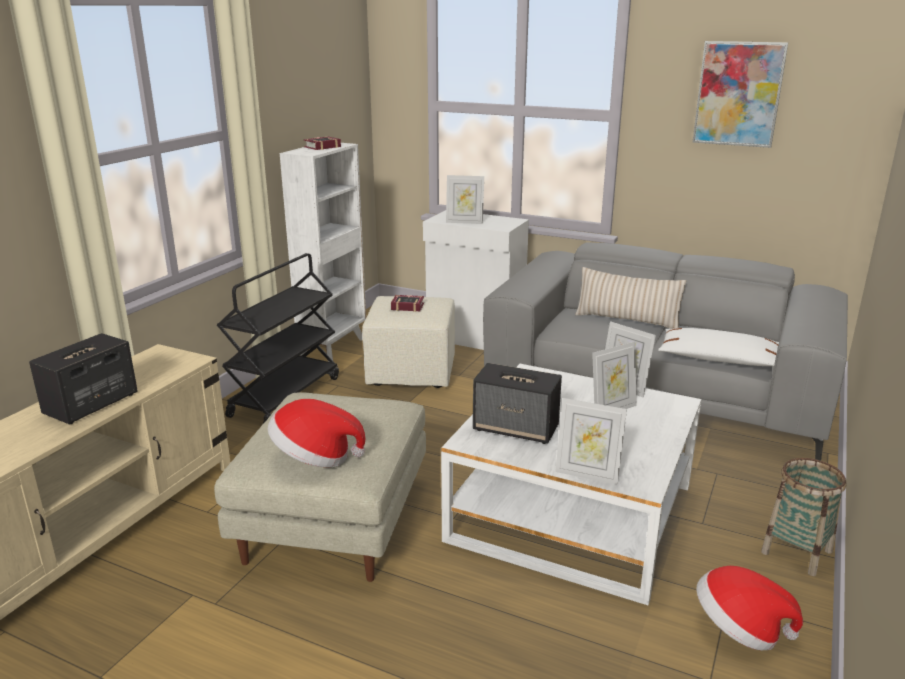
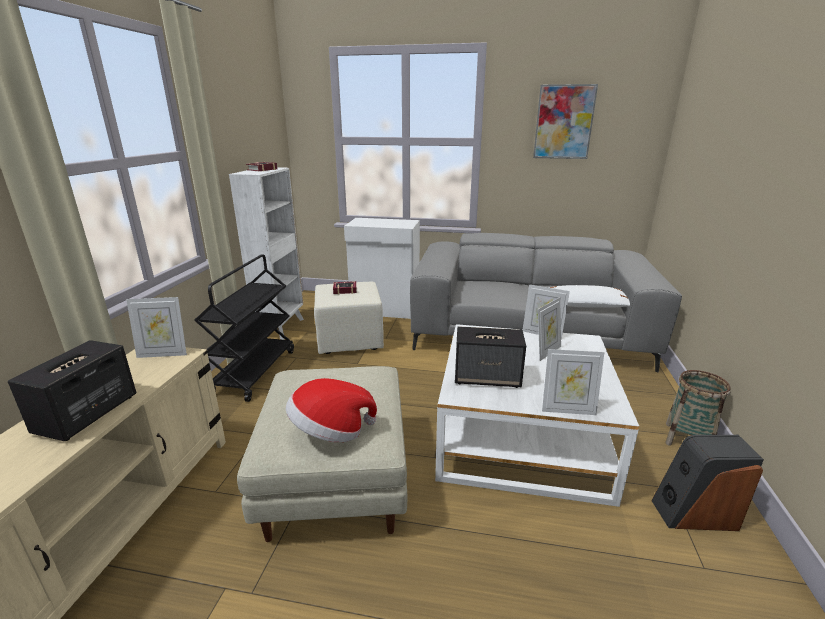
camera: 15 degrees left, 0 degrees up
(464, 222) = (375, 224): picture frame -> picture frame (163, 354)
(627, 320) = (506, 285): beige pillow -> none
(739, 629) = (693, 513): hat -> speaker

